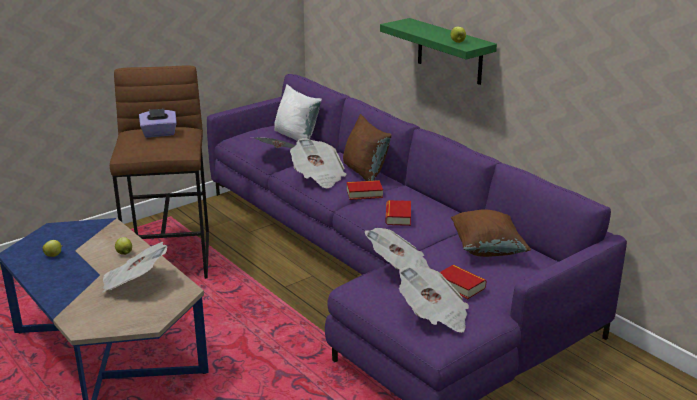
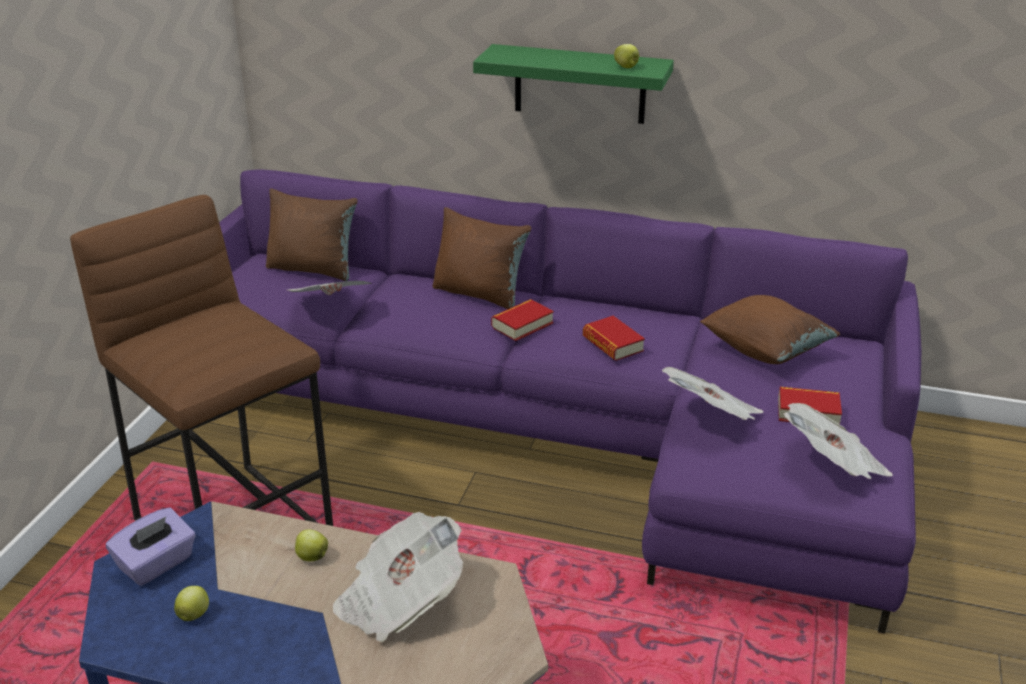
camera: 35 degrees left, 5 degrees up
(159, 134) = (206, 329): purple tissue box -> purple tissue box (157, 564)
(296, 137) = (313, 269): white pillow -> brown pillow
(318, 177) = (431, 321): newspaper -> none

